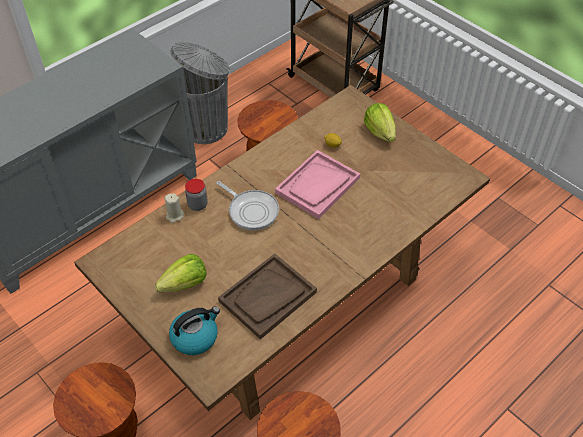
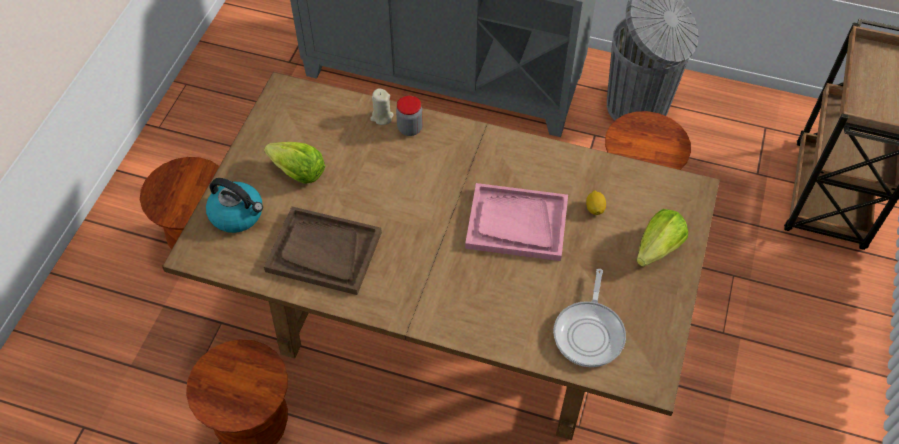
camera: 60 degrees right, 5 degrees up
(251, 210) = (434, 179): frying pan -> frying pan (589, 332)

